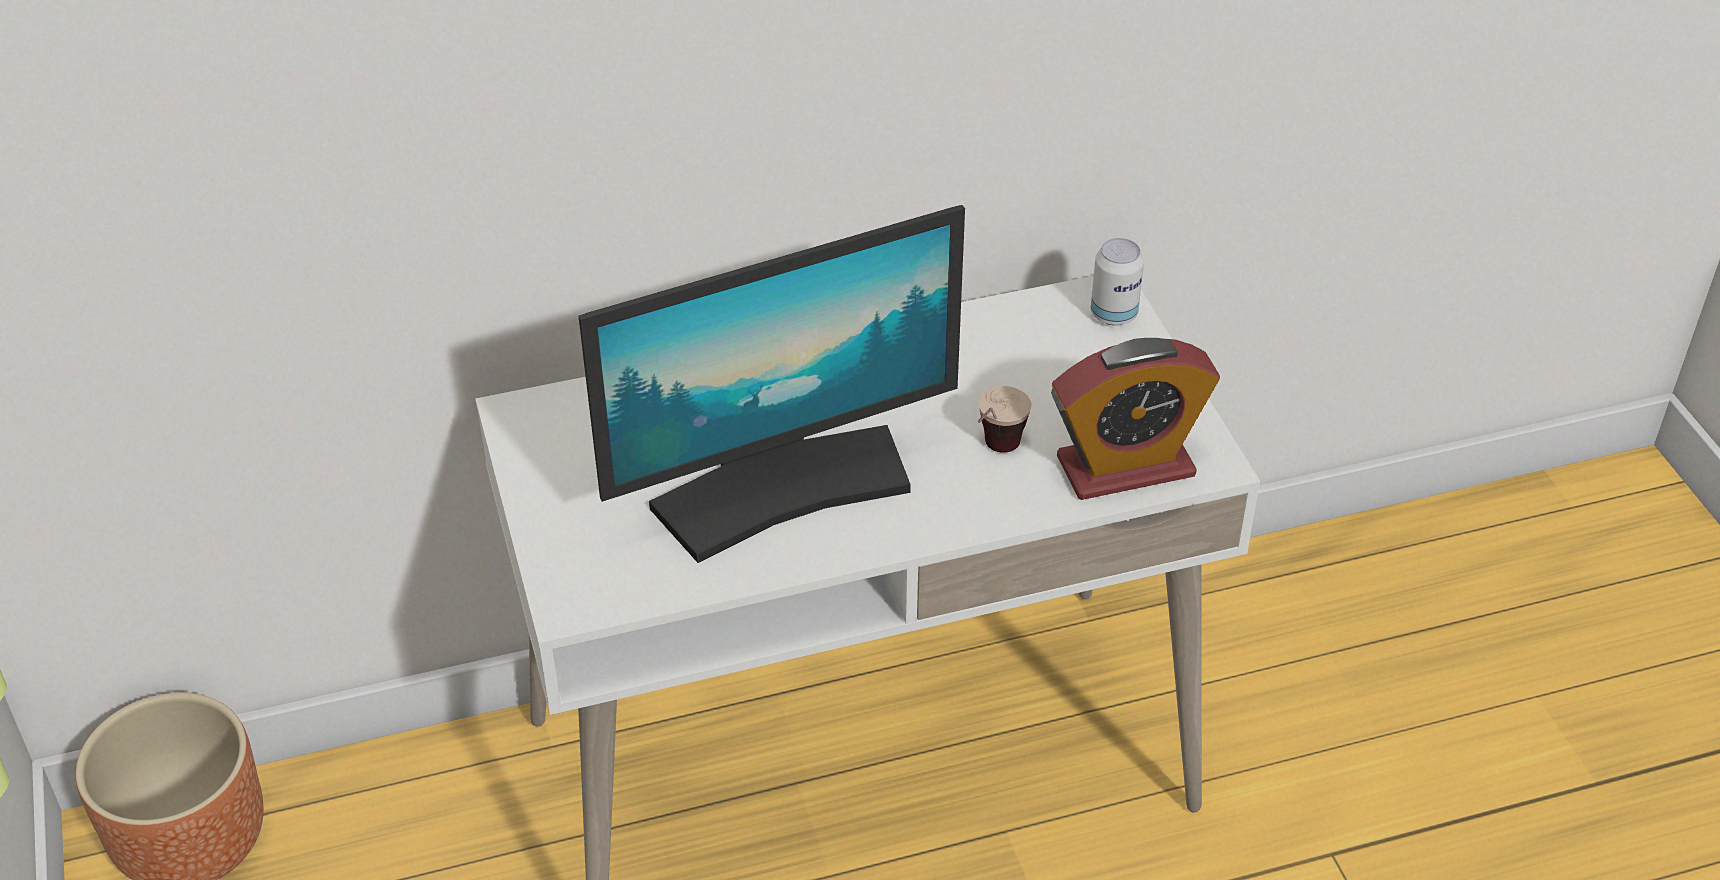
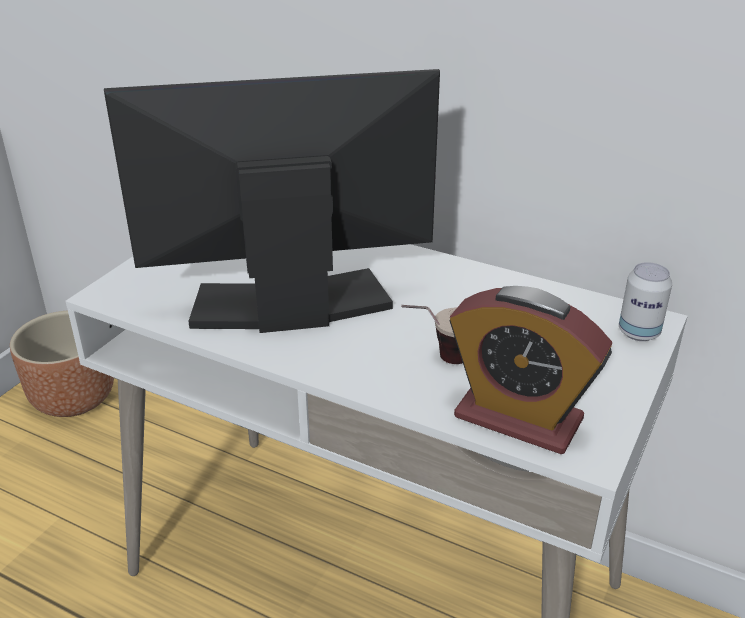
camera: 45 degrees right, 10 degrees down
(782, 489) = (290, 306): monitor -> monitor turned 150 degrees clockwise

